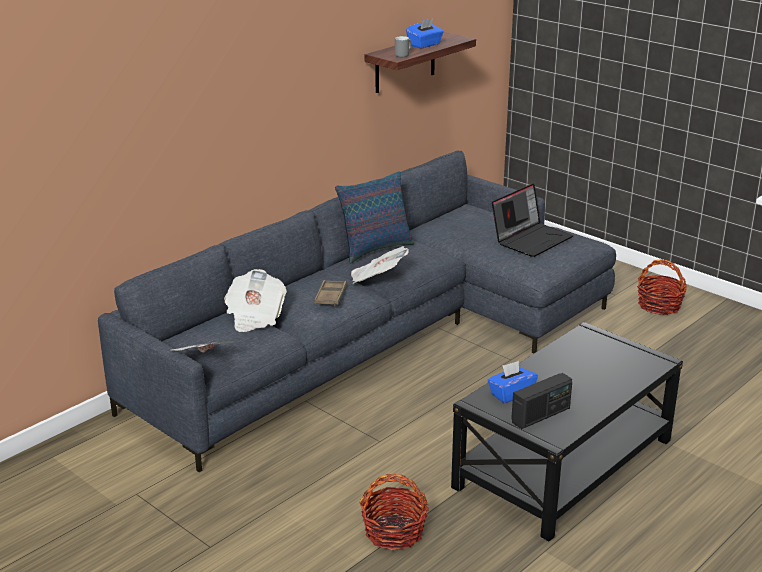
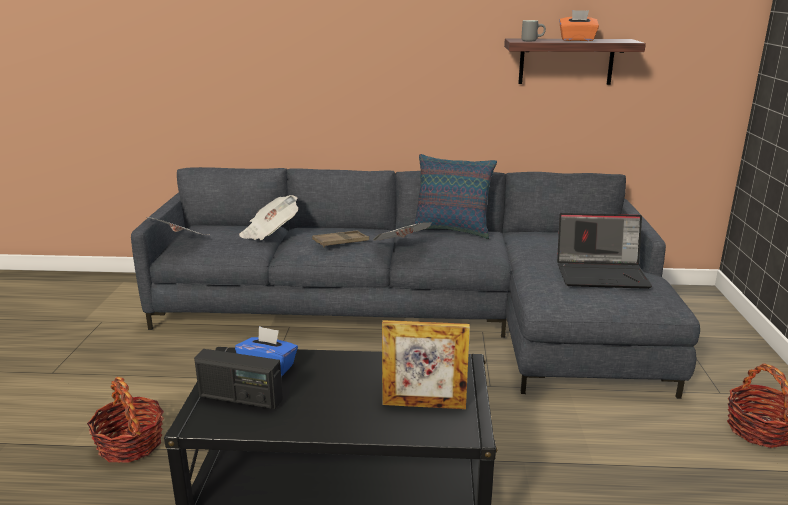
camera: 50 degrees right, 5 degrees down
(424, 45) = (577, 40): blue tissue box -> orange tissue box
(619, 362) = (424, 405): none -> picture frame

